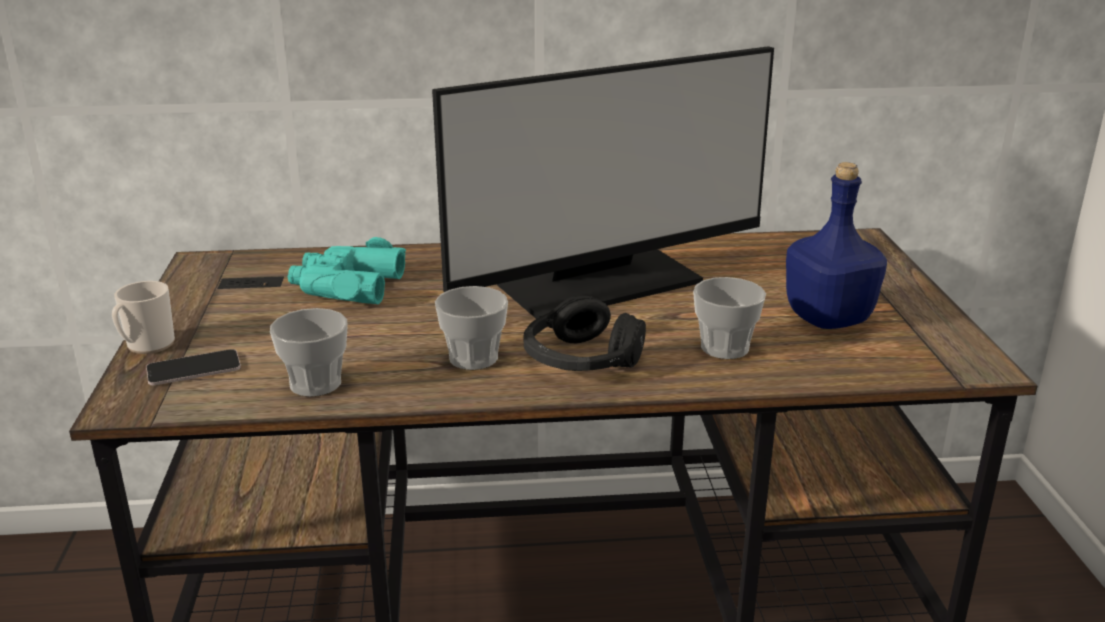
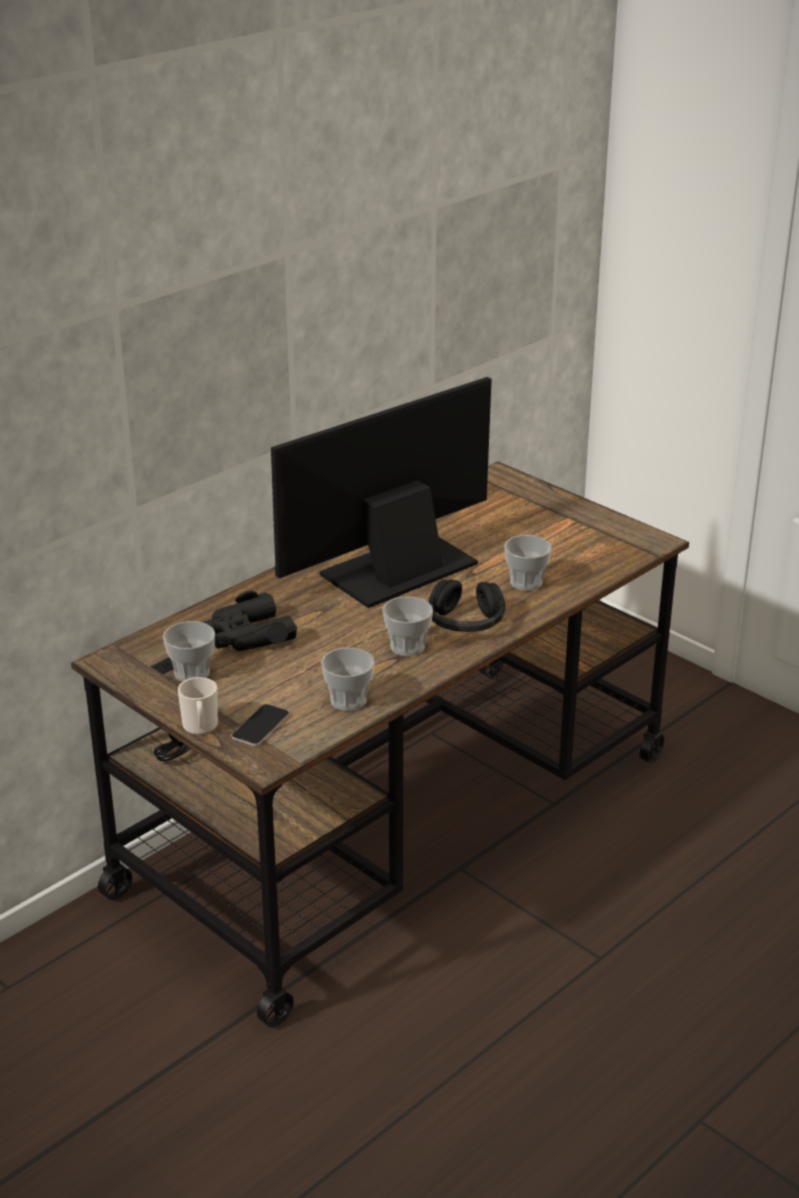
camera: 40 degrees left, 5 degrees up
(238, 297) = (192, 673): none -> cup
(346, 286) = (248, 635): turquoise binoculars -> black binoculars
(598, 282) = (396, 568): monitor -> monitor turned 150 degrees counterclockwise
(829, 318) = (552, 540): blue bottle -> none

